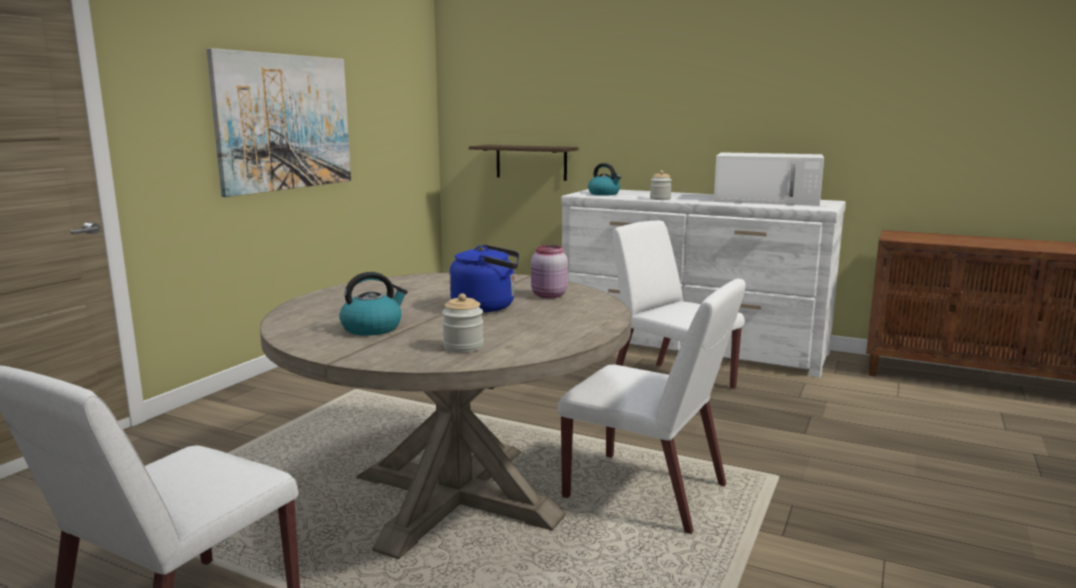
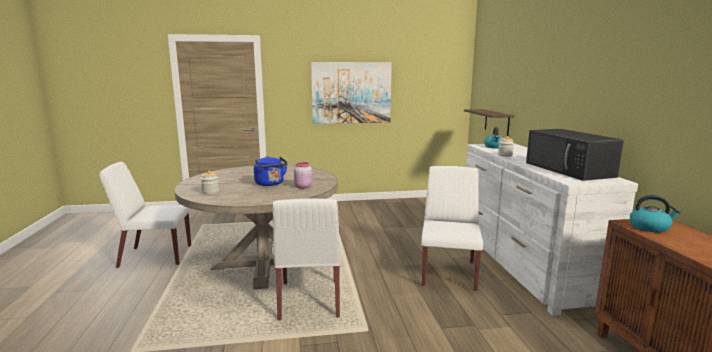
camera: 55 degrees right, 0 degrees up
(372, 328) = (223, 179): kettle -> kettle (650, 227)
(768, 200) = (569, 170): white microwave -> black microwave

